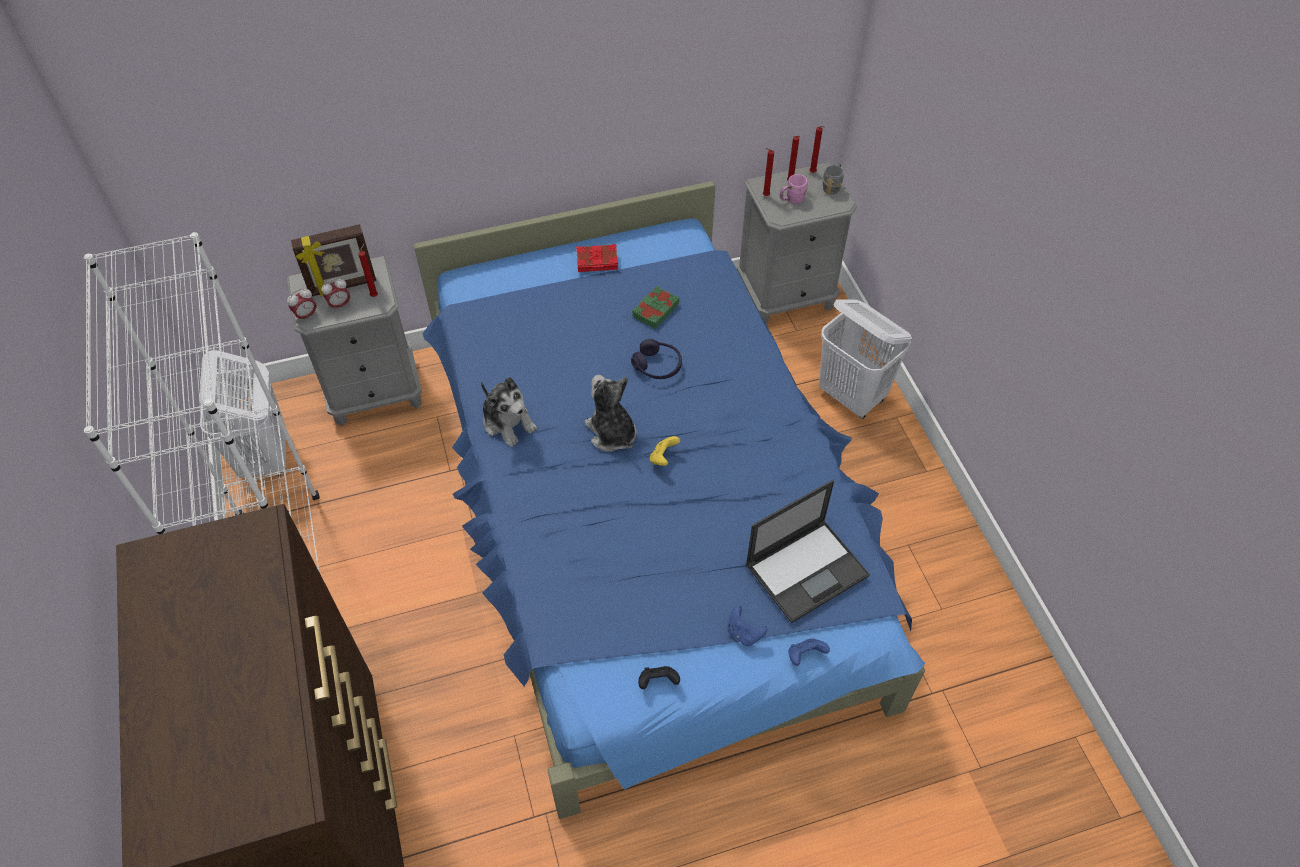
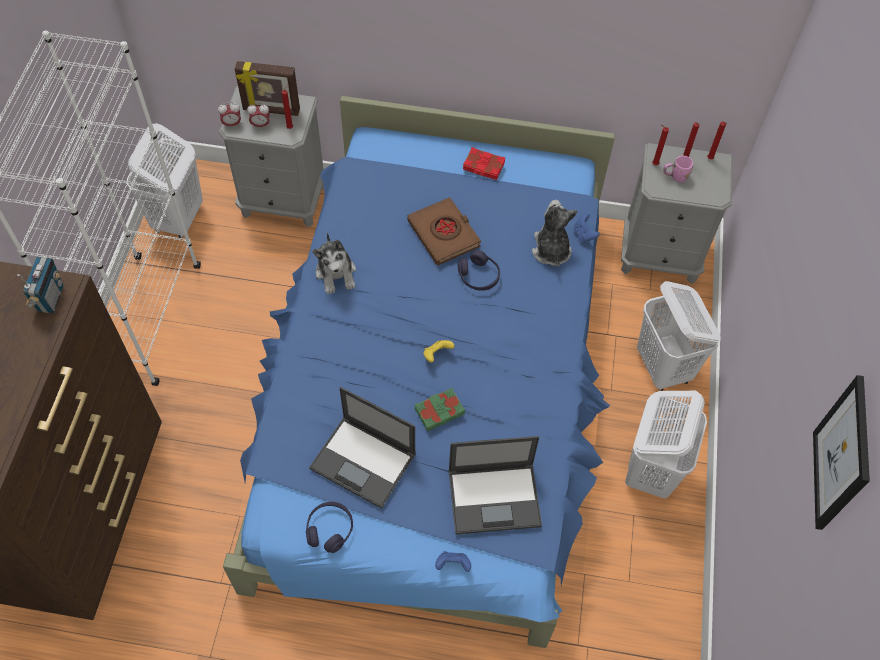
camera: 25 degrees right, 5 degrees up
(250, 548) = (50, 298): none -> radio
(597, 340) = (444, 234): none -> brown book
(611, 433) = (409, 316): plush toy -> plush toy (551, 250)
(654, 595) = (364, 462): none -> laptop
(655, 310) = (505, 228): green book -> green book (439, 411)
(658, 682) = (330, 529): black game controller -> purple headphones
(744, 633) = (415, 524): blue game controller -> blue game controller (584, 234)
(832, 186) = (719, 178): grey mug -> none
(898, 496) = (651, 470): none -> white laundry basket
(1200, 325) = (842, 455): none -> picture

